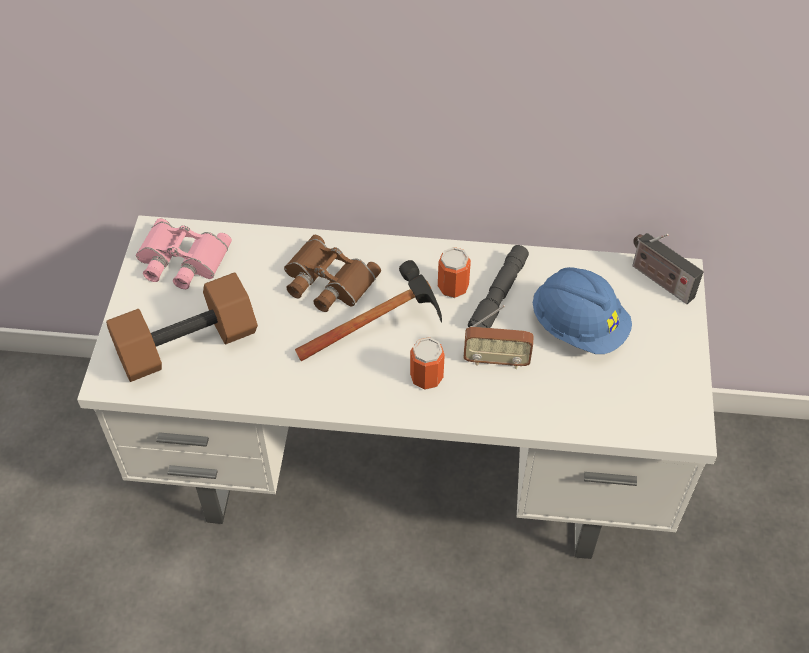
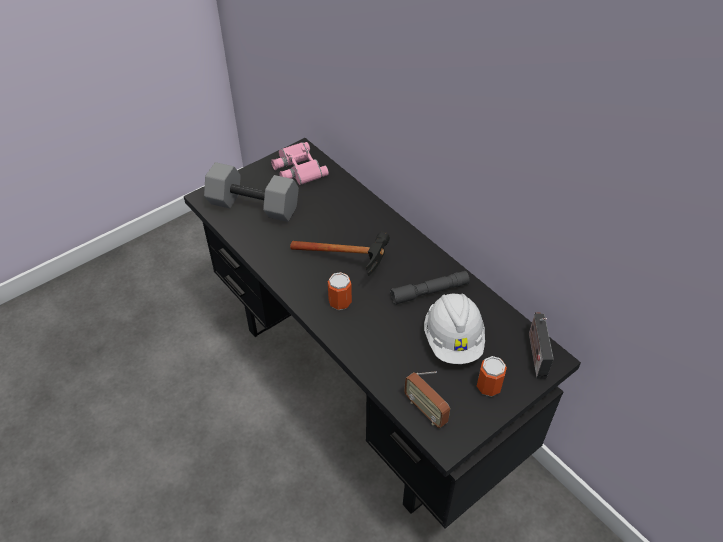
camera: 45 degrees right, 5 degrees down
(188, 342) = (255, 205): brown dumbbell -> grey dumbbell
(326, 281) = (350, 223): brown binoculars -> none
(406, 474) = (363, 386): white desk -> black desk
(453, 287) = (410, 270): can -> can (488, 387)
(496, 360) = (385, 322): radio -> radio (425, 410)
(578, 327) = (453, 340): blue hard hat -> white hard hat

